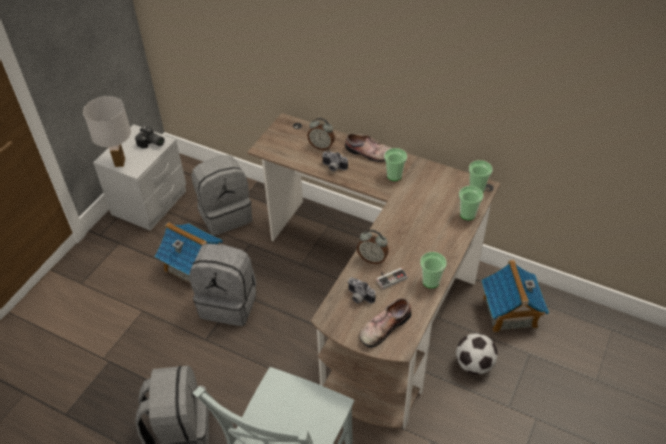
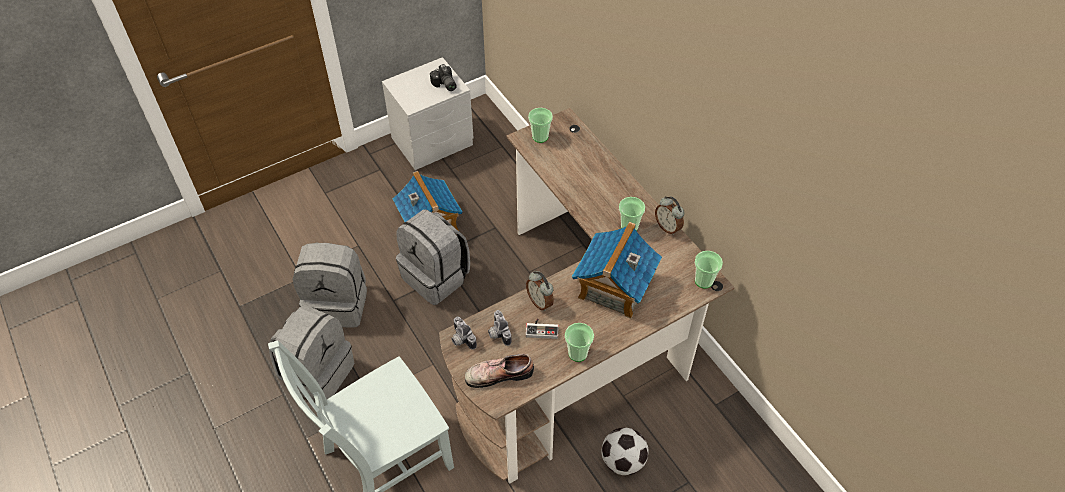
camera: 30 degrees right, 5 degrees up
(119, 162) = (404, 91): white table lamp -> none
(225, 215) = (492, 186): grey backpack -> grey backpack (338, 304)
(321, 146) = (581, 161): alarm clock -> alarm clock (668, 227)
(333, 168) = (575, 190): camera -> camera (461, 339)
(369, 153) = (623, 191): shoe -> none
(467, 214) = (671, 304): cup -> cup (540, 137)
(509, 312) = (701, 429): toy house -> toy house (614, 287)

